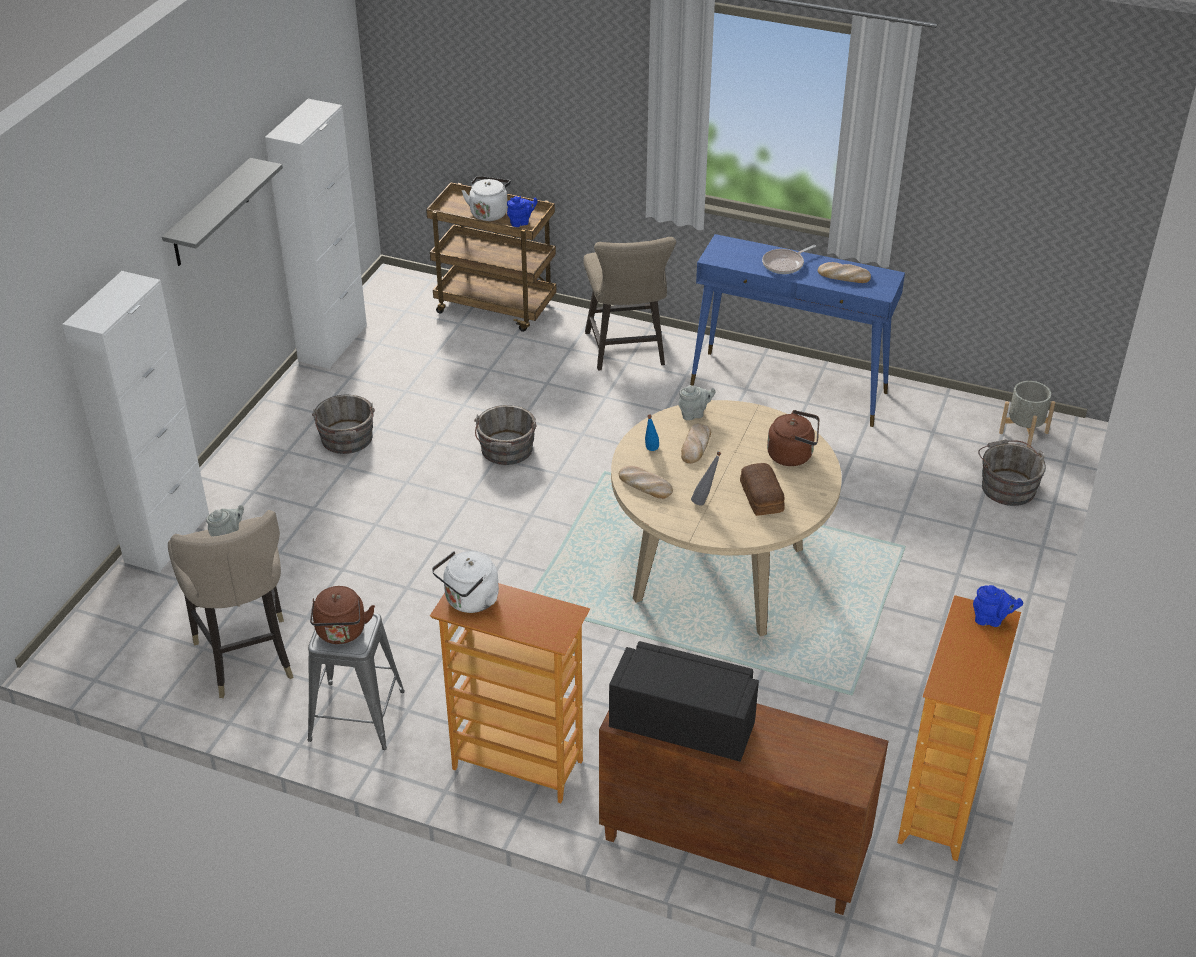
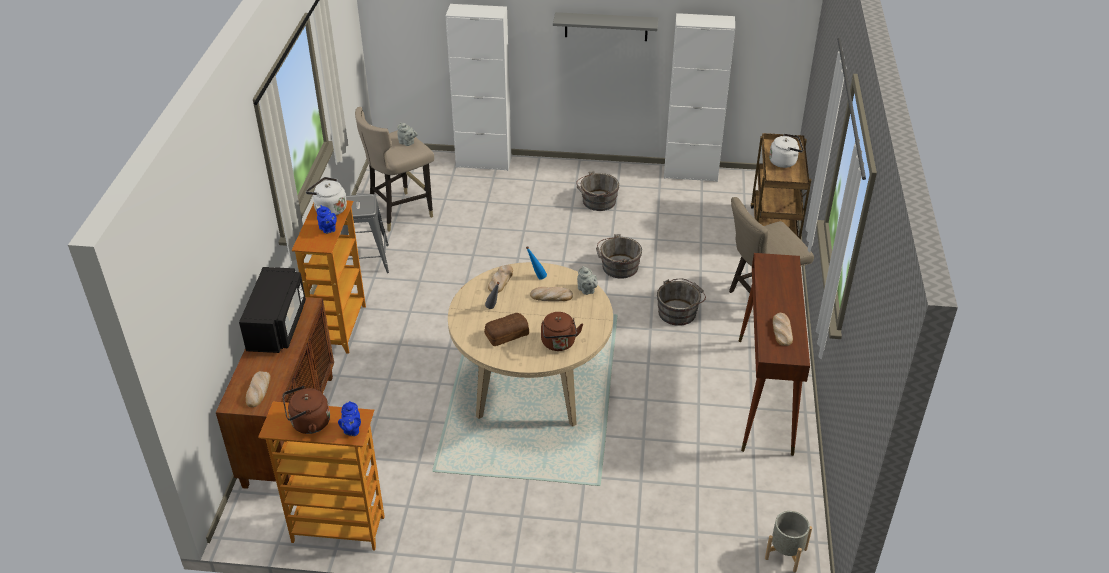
camera: 75 degrees right, 0 degrees up
(341, 633) = (356, 203): brown kettle -> brown kettle (308, 424)
(521, 222) = (781, 177): blue teapot -> blue teapot (328, 230)
(785, 264) = (779, 297): frying pan -> none
(789, 388) = (764, 395): blue console table -> brown console table
(829, 755) = (258, 390): none -> bread
(1006, 486) = (704, 546): grey bucket -> grey bucket (679, 312)

